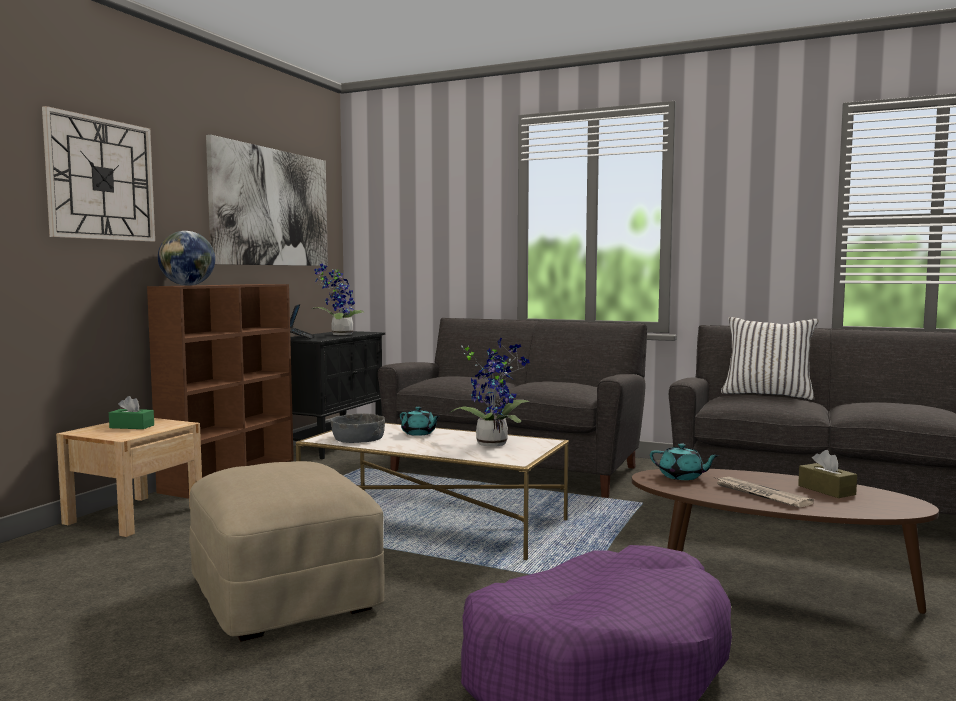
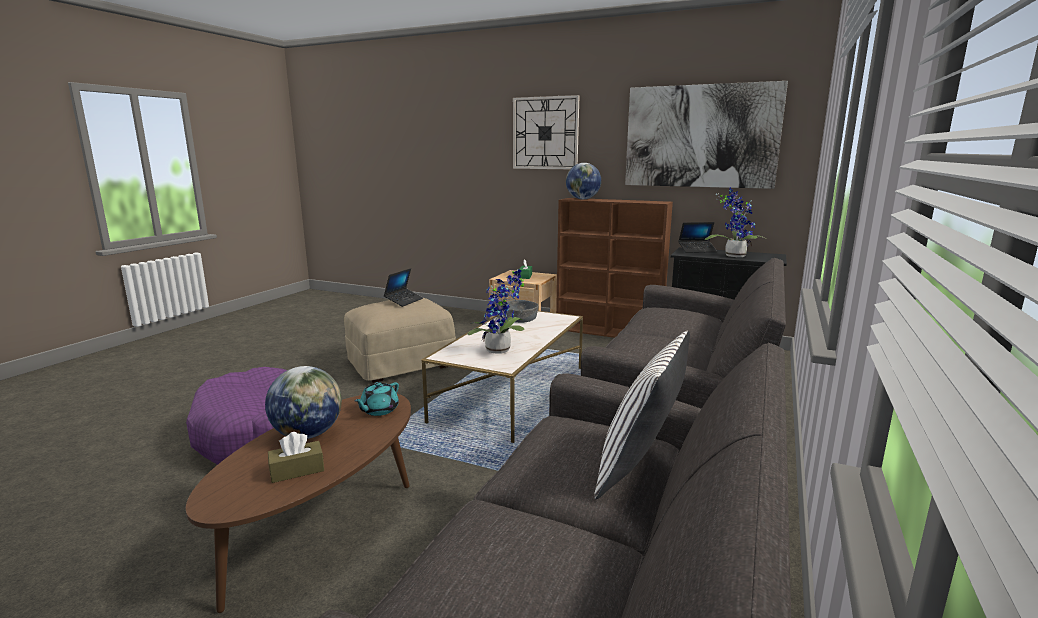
camera: 90 degrees right, 10 degrees up
(275, 467) = (404, 301): none -> laptop
(419, 433) = (535, 331): turquoise teapot -> none
(760, 494) = (308, 434): newspaper -> globe

